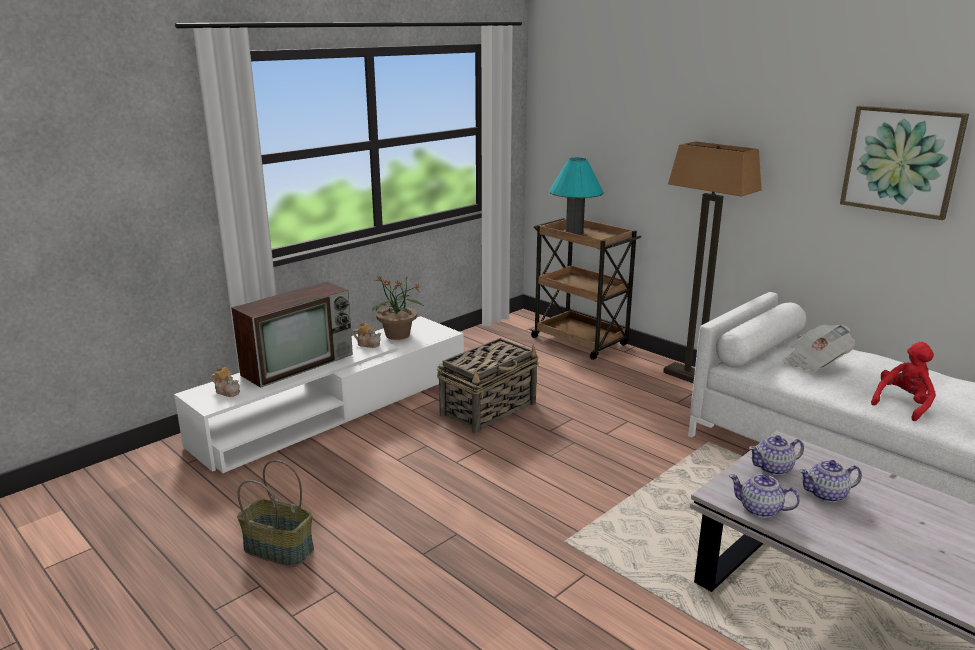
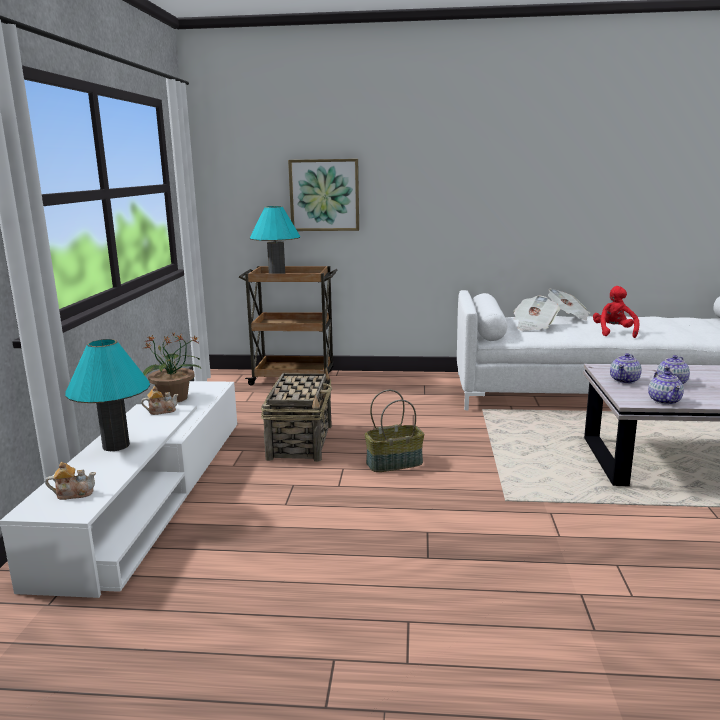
camera: 40 degrees left, 5 degrees down
(280, 549) = (299, 621): basket -> basket (394, 463)
(299, 364) = (116, 445): television -> turquoise table lamp
(693, 378) = (409, 377): floor lamp -> none
(760, 509) = (664, 401): teapot -> teapot turned 75 degrees counterclockwise
(894, 362) = (568, 316): none -> newspaper
(901, 161) = (542, 174): picture -> picture (324, 195)

